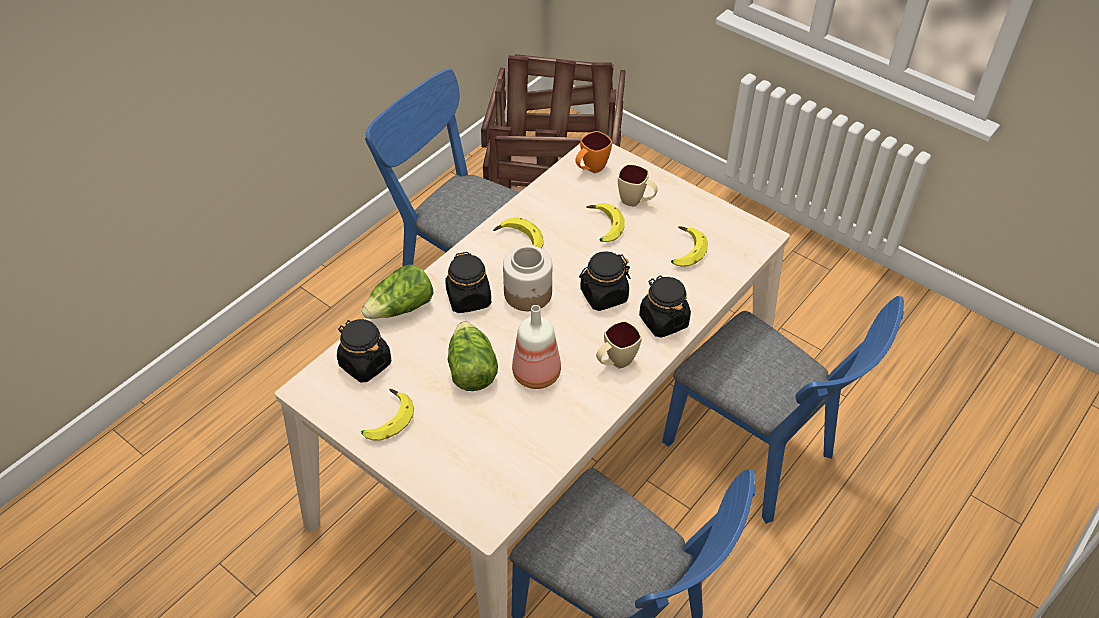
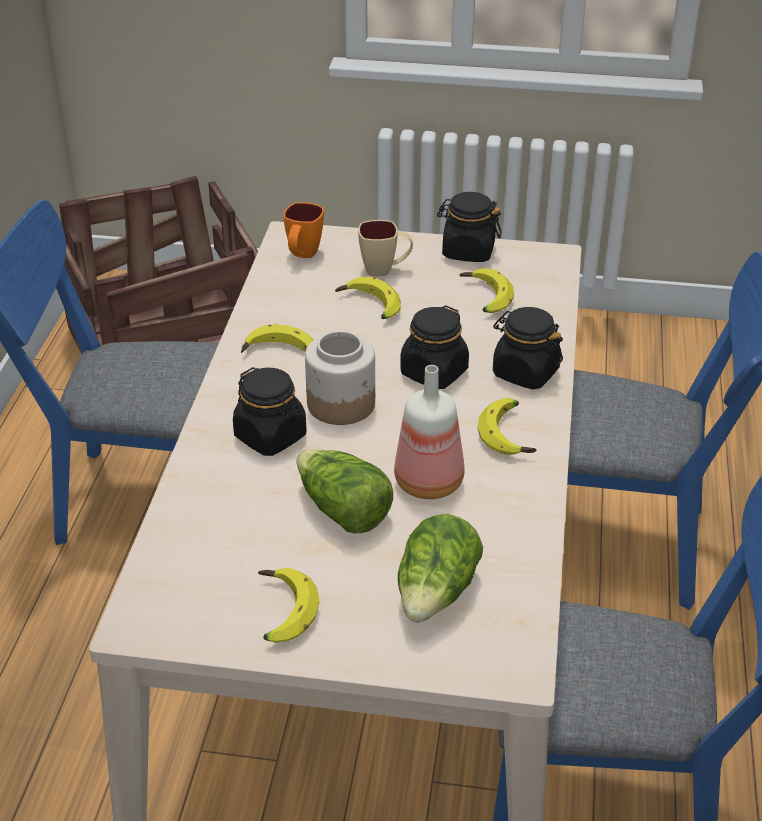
camera: 30 degrees left, 10 degrees down
(365, 364) = (194, 561): black jar -> black jar (468, 251)
(401, 308) = (189, 480): lettuce -> lettuce (437, 593)
(615, 363) = (510, 434): beige mug -> banana

